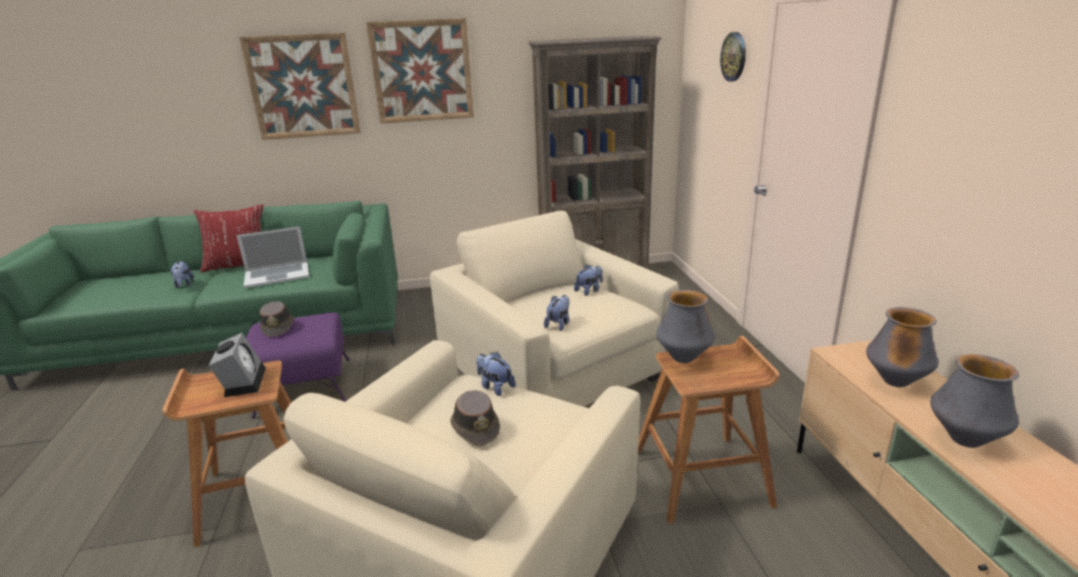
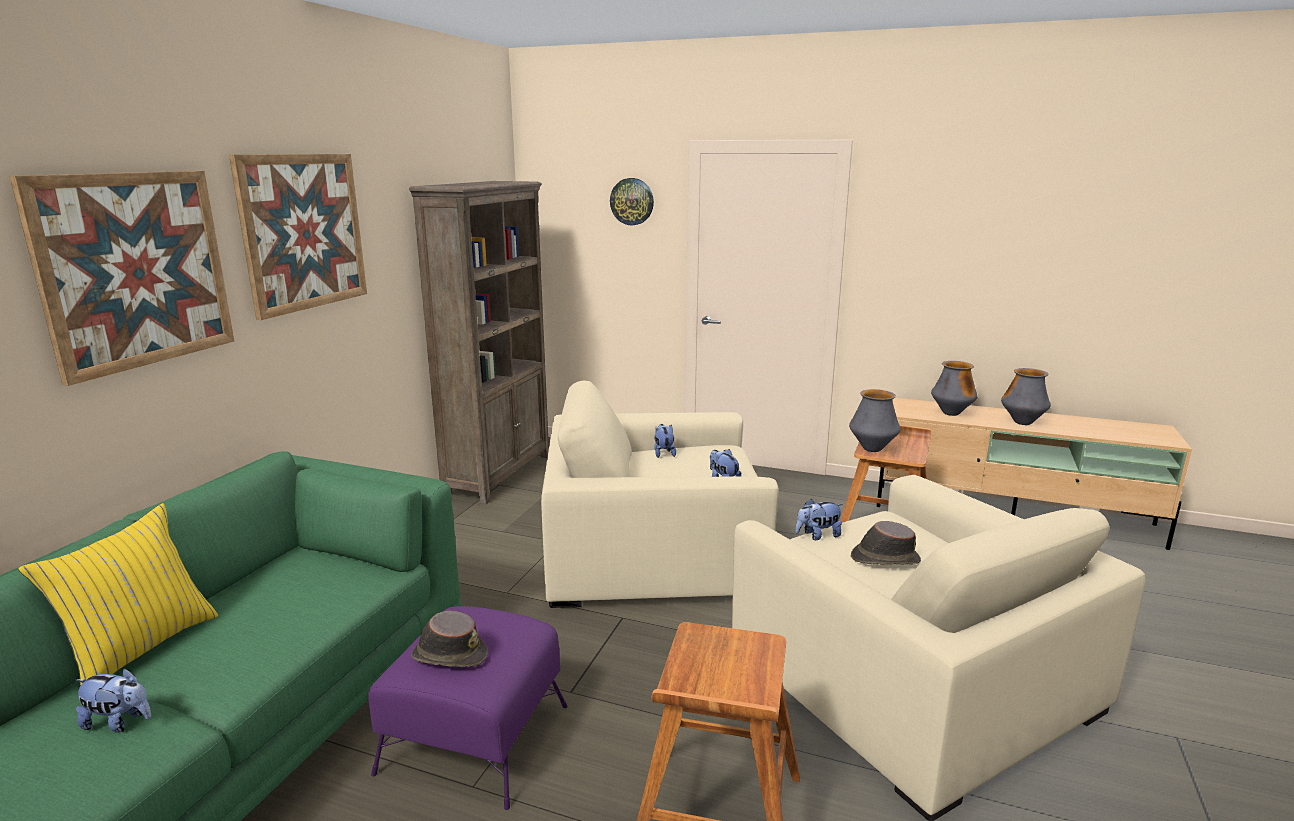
camera: 60 degrees left, 5 degrees down
(239, 266) = (140, 648): red pillow -> yellow pillow
(242, 381) = (718, 655): alarm clock -> none
(277, 275) = (279, 611): laptop -> none

